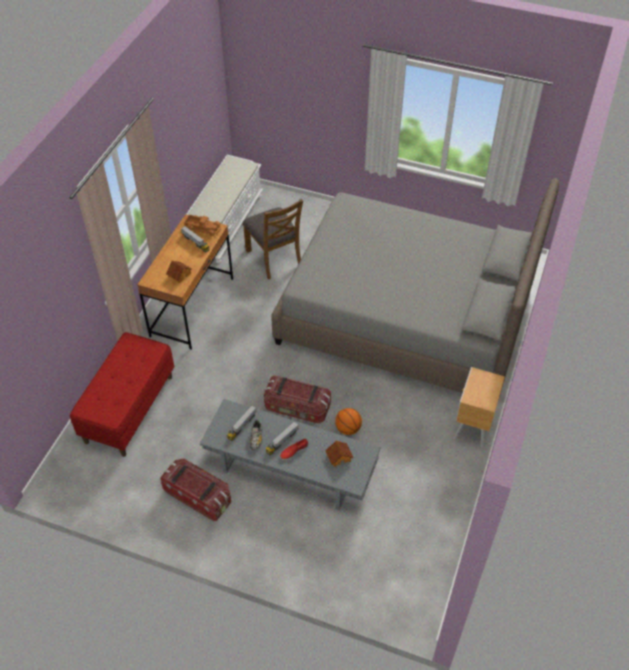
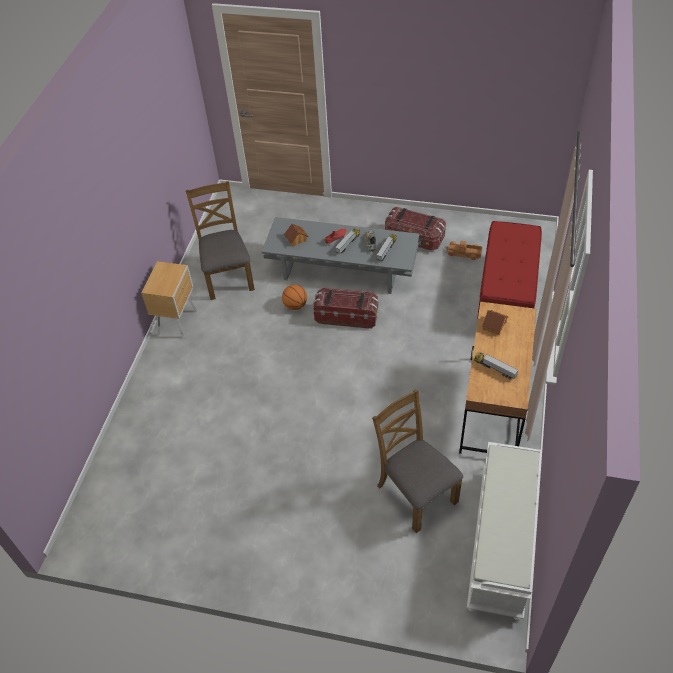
camera: 175 degrees right, 0 degrees up
(203, 228) = (495, 391): toy truck -> toy truck (464, 254)
(406, 315) = (241, 433): grey bed -> none
(421, 478) = (227, 276): none -> brown chair

